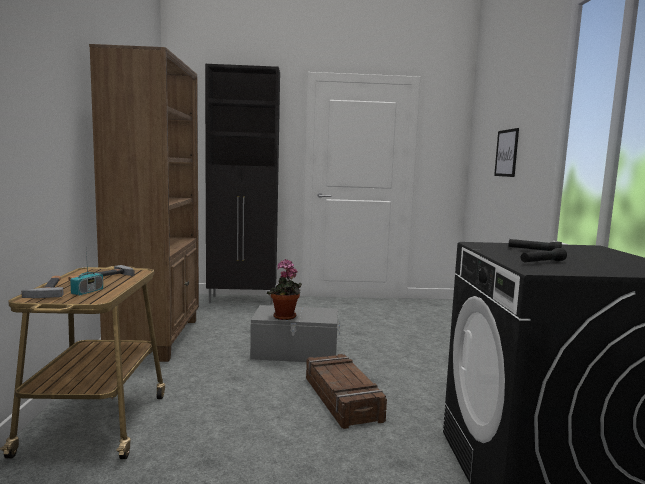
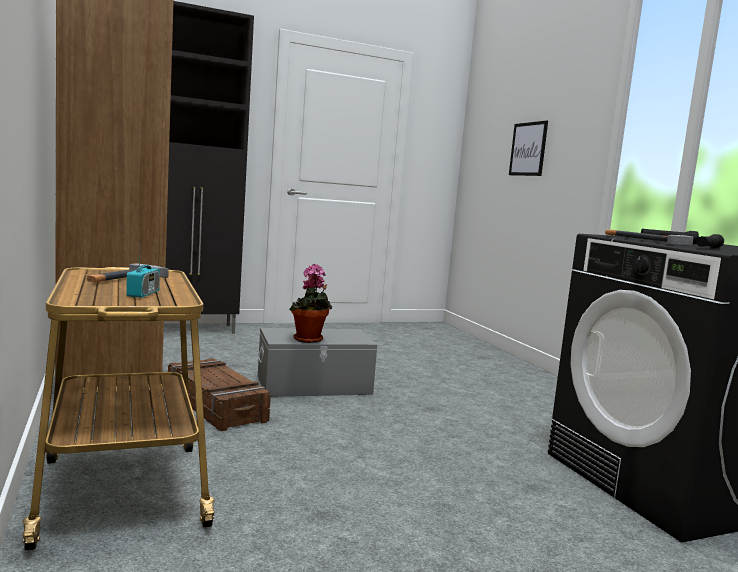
camera: 20 degrees left, 0 degrees up
(48, 289) = (80, 290): hammer -> hammer (642, 240)
(343, 398) = (415, 430): crate -> crate (216, 405)

